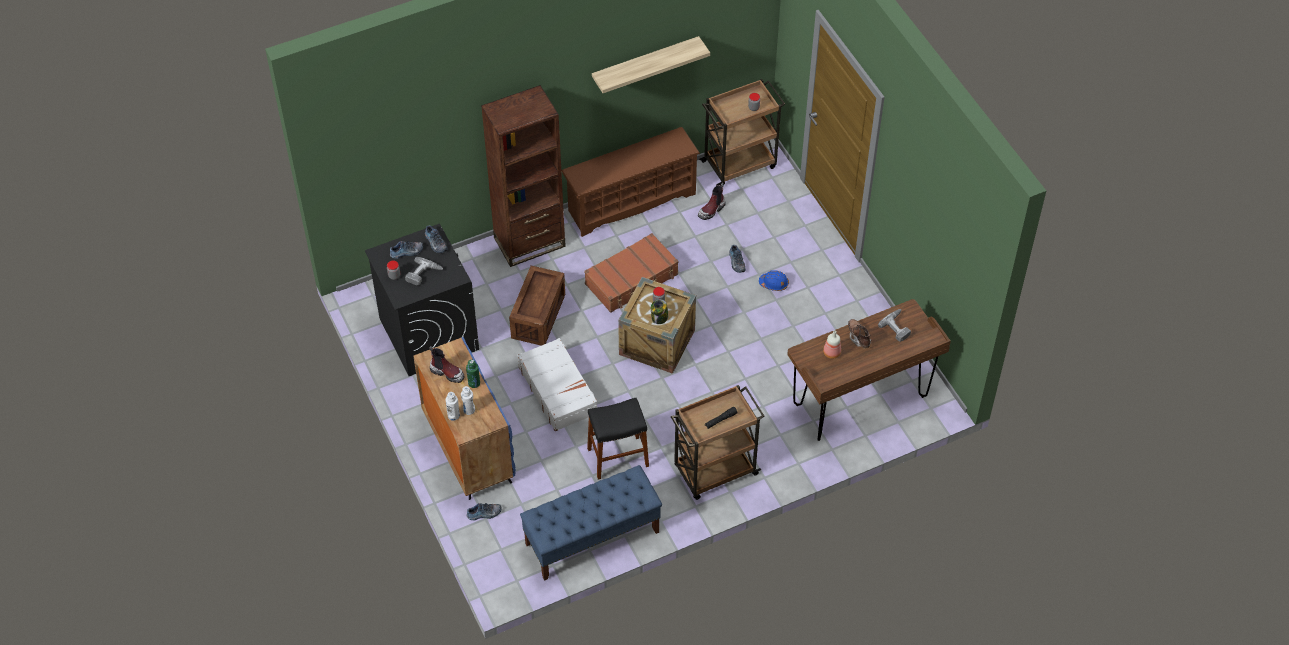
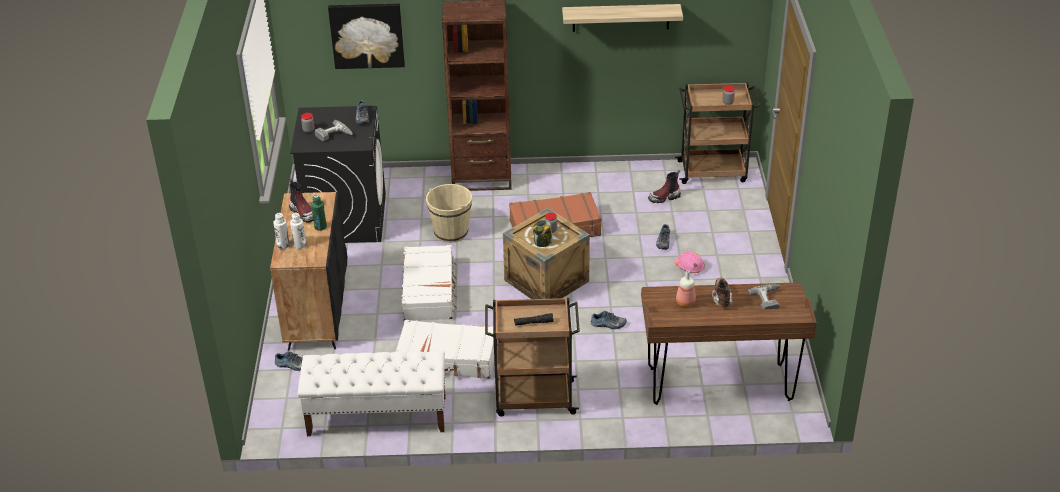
camera: 25 degrees right, 15 degrees down
(407, 156) = (367, 35): none -> picture
(407, 252) = (332, 117): shoe -> shoe (608, 324)
(468, 447) = (317, 310): blue cabinet -> black cabinet
(538, 316) = (451, 232): crate -> beige bucket
(592, 538) = (376, 416): blue bench -> white bench
(618, 457) = (447, 359): black stool -> white suitcase
(631, 201) = (593, 173): brown shoe rack -> none
(774, 283) = (689, 267): blue hard hat -> pink hard hat

